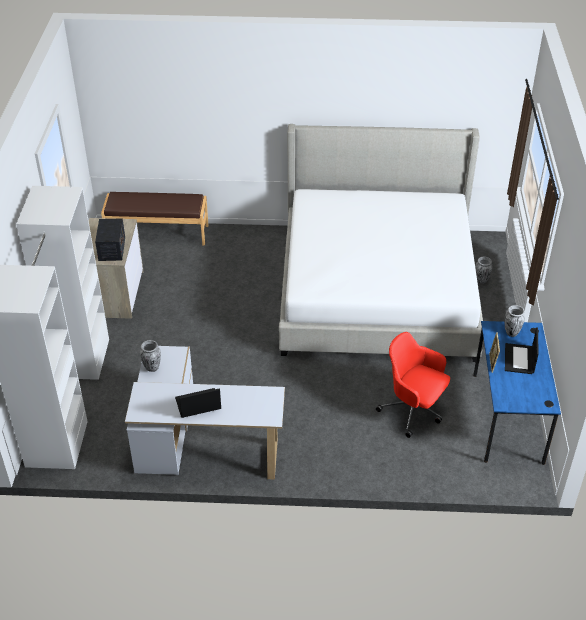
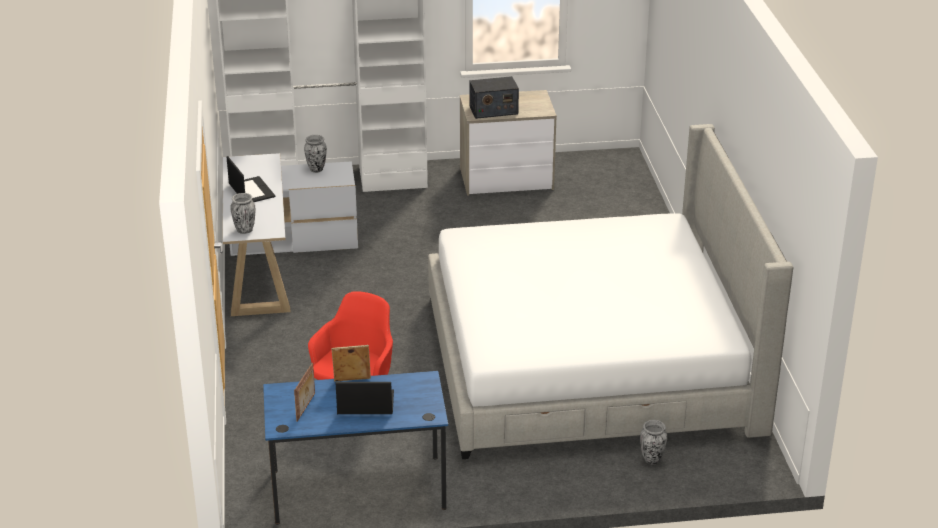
camera: 80 degrees right, 10 degrees down
(157, 233) = (633, 188): brown bench -> none
(511, 332) = (418, 396): vase -> vase (244, 230)
(524, 389) = (306, 407): none -> picture frame

